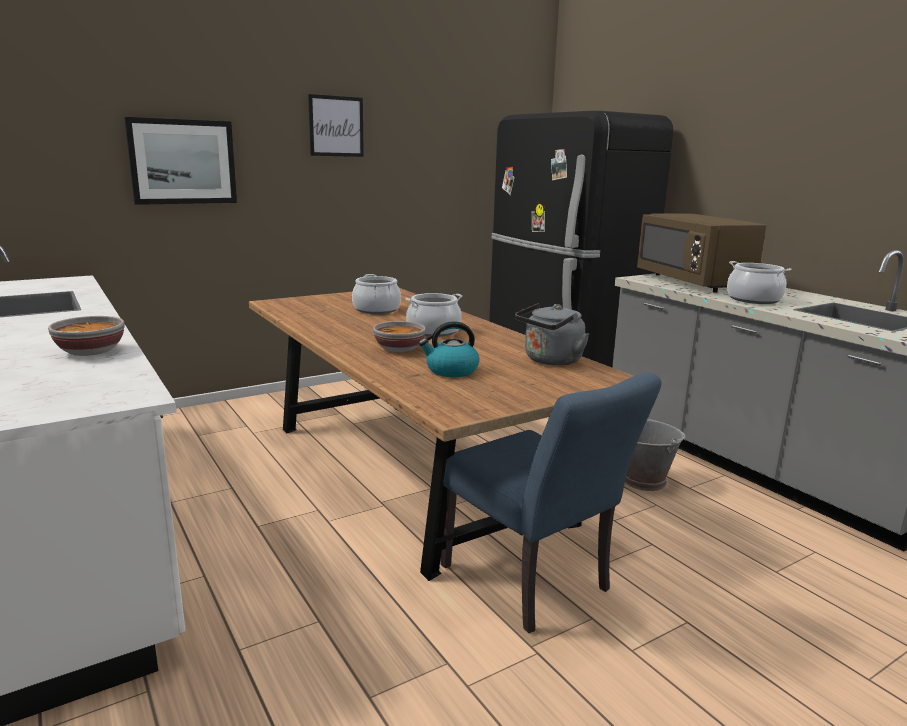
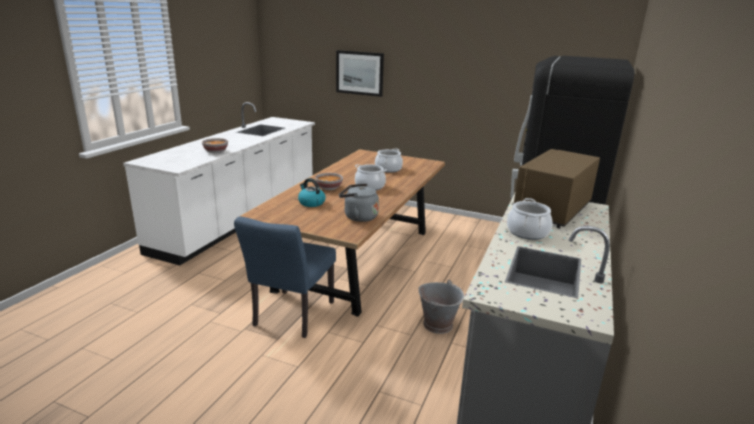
camera: 55 degrees right, 5 degrees up
(336, 126) = (443, 57): picture -> none

